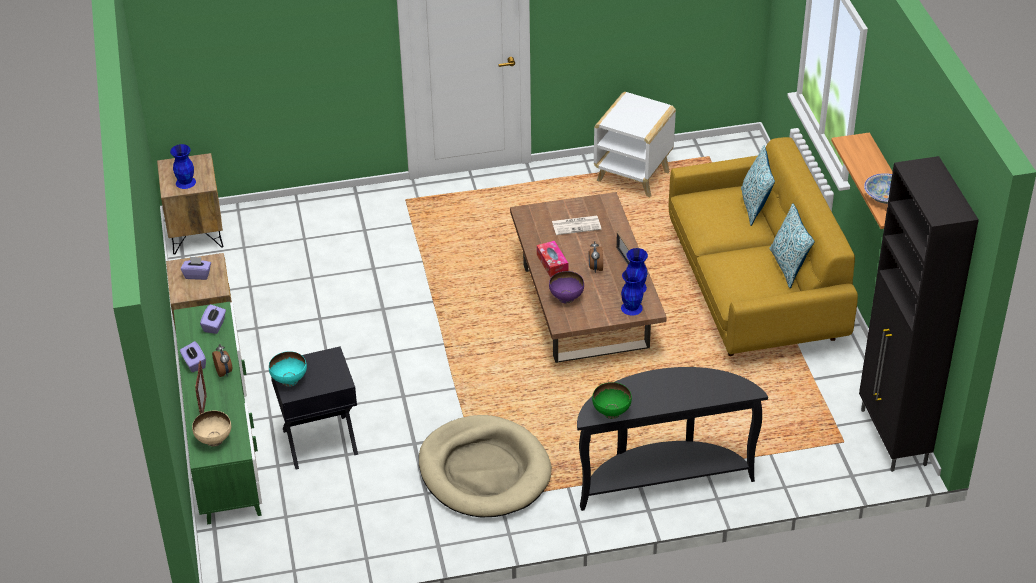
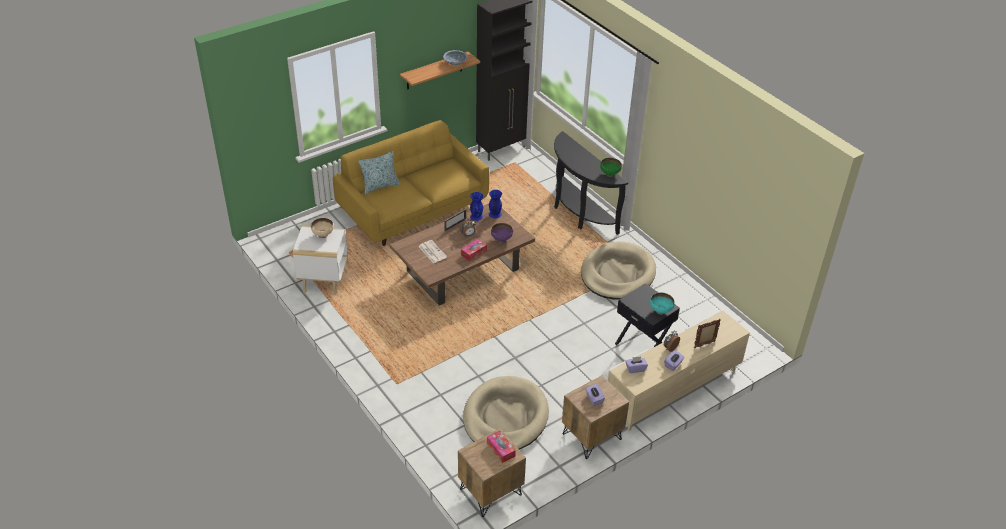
camera: 115 degrees left, 0 degrees up
(186, 182) = (500, 449): blue vase -> tissue box
(214, 440) = (723, 331): beige bowl -> beige bowl (323, 235)
(224, 441) = (672, 389): green tv stand -> beige tv stand
(290, 273) = (505, 417): none -> beige dog bed
(788, 267) = (429, 166): pillow -> none

